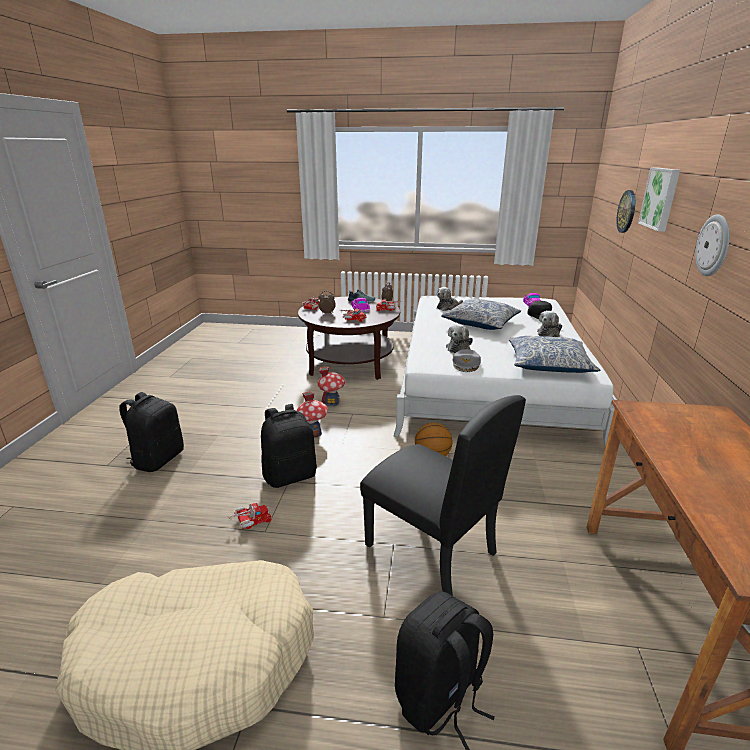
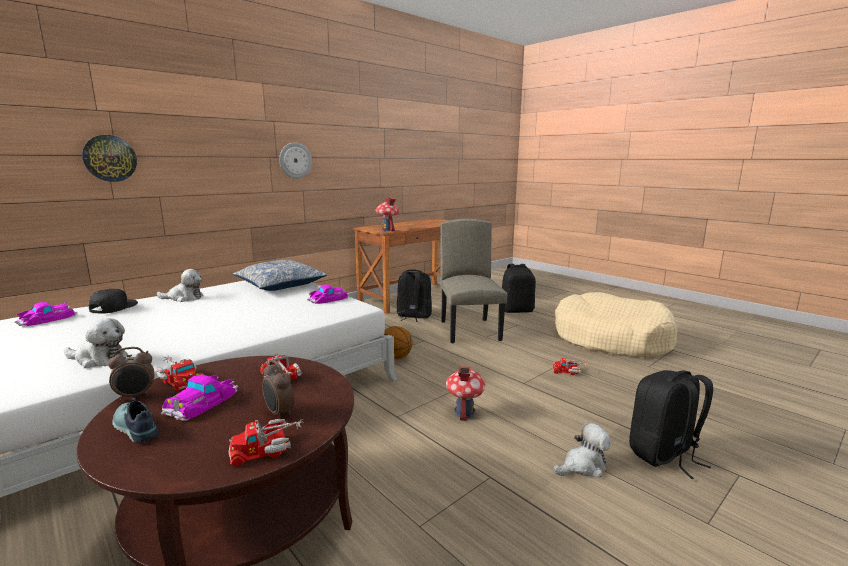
camera: 140 degrees left, 10 degrees down
(290, 475) = (519, 386): black backpack -> black backpack (413, 316)
(332, 402) = (397, 442): toy house -> toy house (387, 230)
(429, 549) = (470, 330): black chair -> beige chair
(459, 348) = (290, 309): plush toy -> plush toy (582, 466)
(466, 364) = (328, 299): grey cap -> toy car
(481, 322) = (181, 321): pillow -> none
(661, 198) = (196, 139): picture -> none

